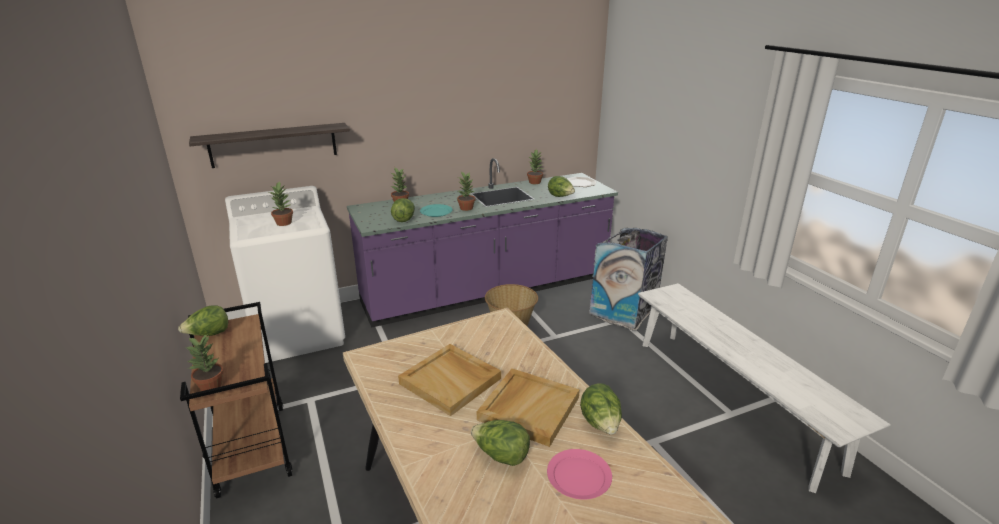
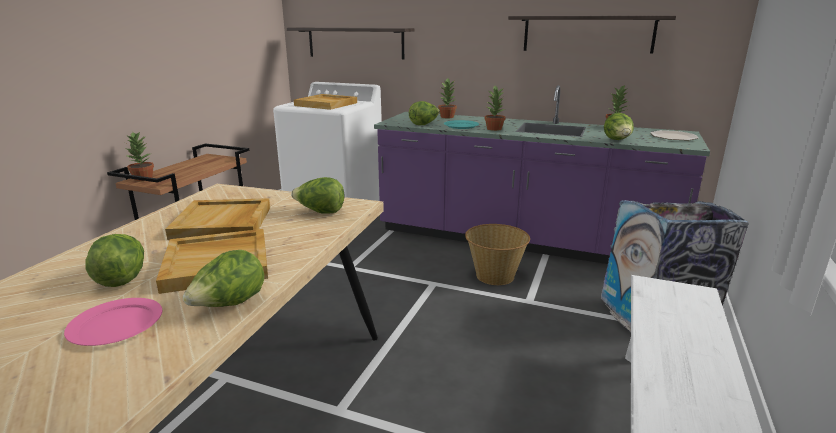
camera: 45 degrees right, 5 degrees down
(209, 335) = (201, 158): lettuce -> lettuce (320, 212)
(284, 223) = (326, 104): potted plant -> beige tray
(502, 112) = (587, 34): none -> shelf

